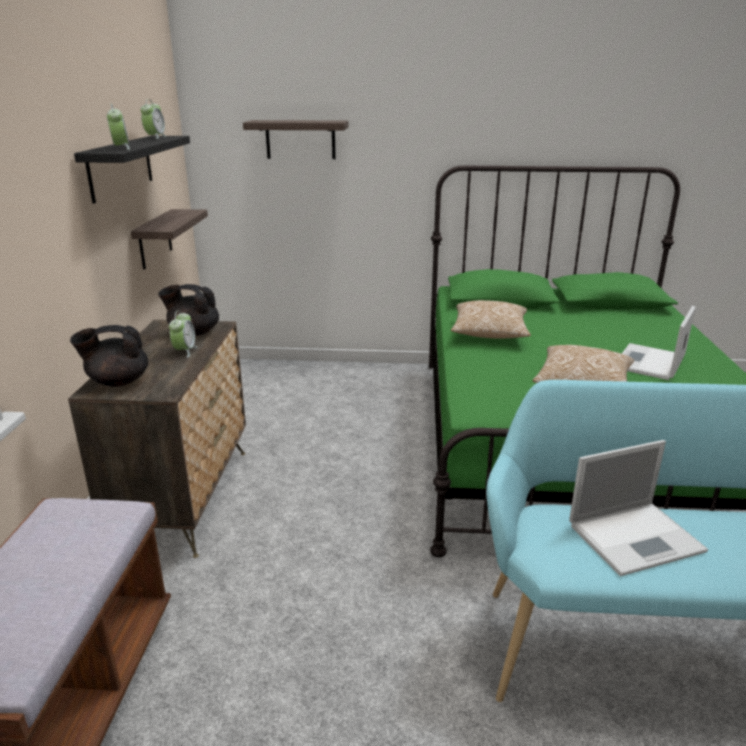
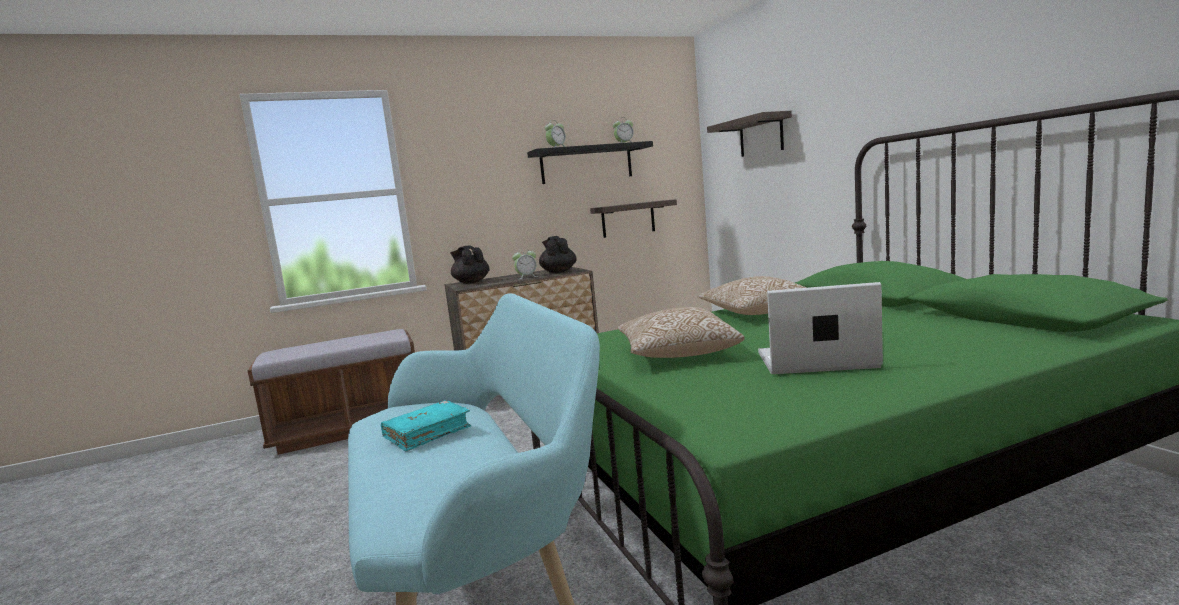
camera: 65 degrees right, 15 degrees down
(637, 537) = (427, 434): laptop -> turquoise book

